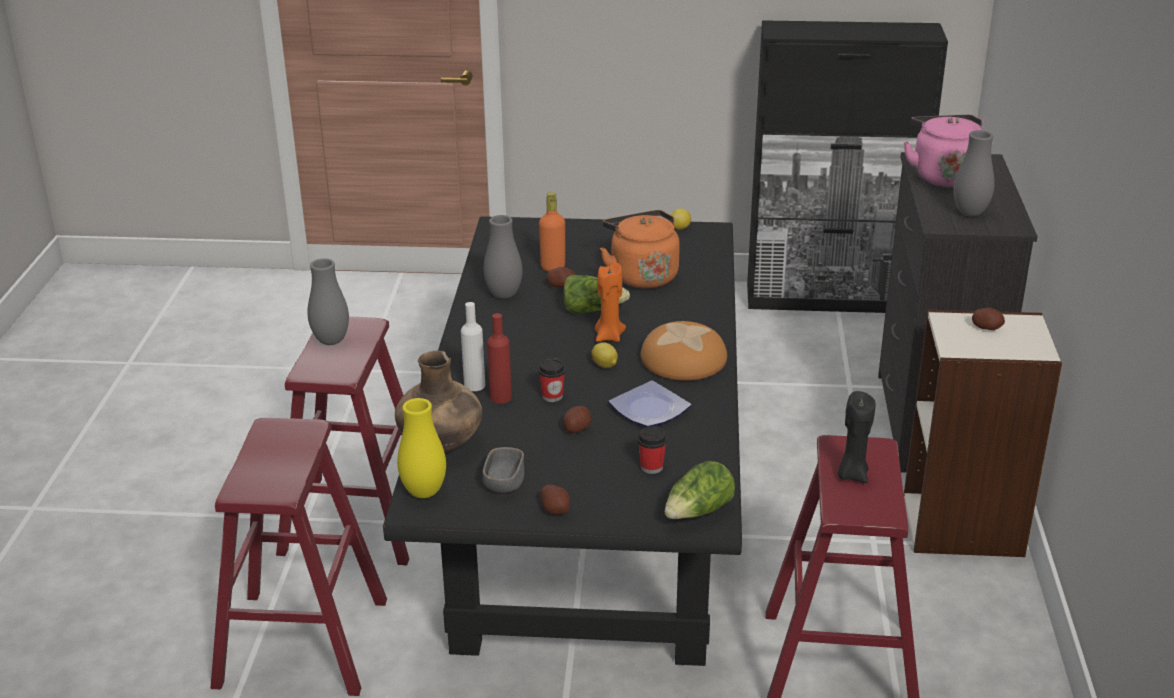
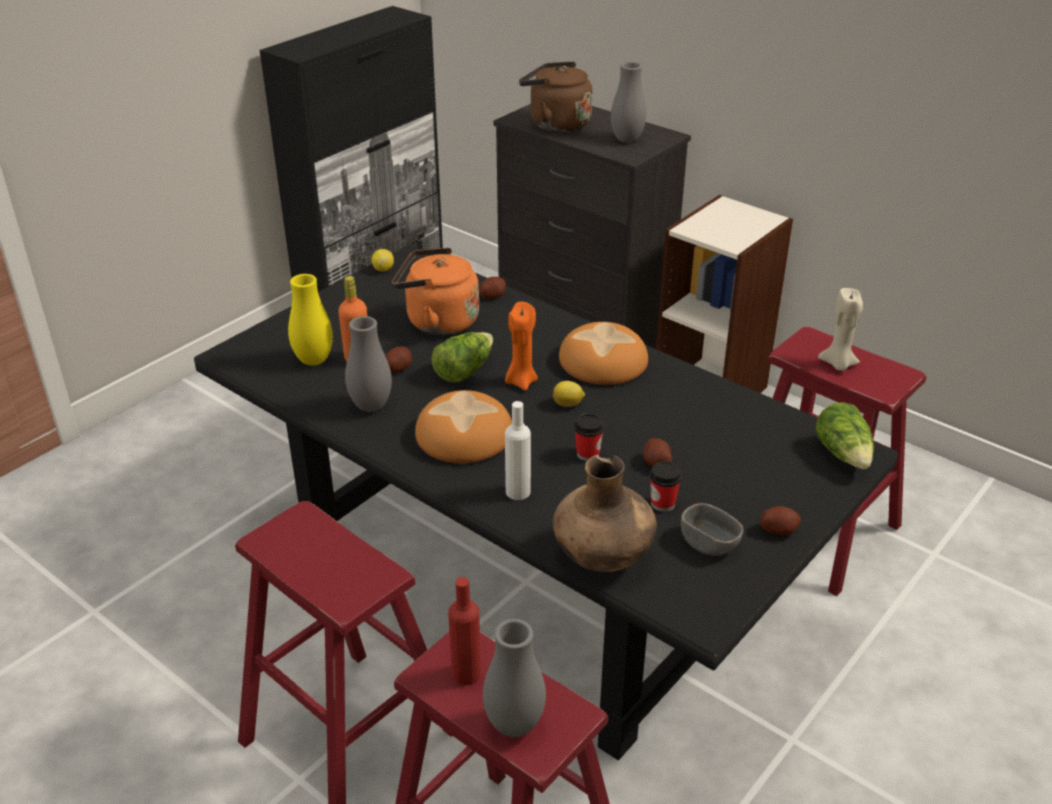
camera: 55 degrees left, 5 degrees up
(331, 341) = (300, 556): grey vase -> grey vase (514, 725)
(424, 492) = (680, 602): yellow vase -> yellow vase (314, 360)
(500, 397) = (557, 484): red bottle -> red bottle (466, 673)
(513, 341) = (464, 435): none -> bread
(651, 409) = (666, 411): plate -> none
(651, 467) = (756, 449): cup -> cup (663, 503)
(852, 475) = (838, 364): black candle -> beige candle
(942, 176) = (556, 124): pink kettle -> brown kettle
(986, 327) = (717, 220): potato -> potato (492, 296)

